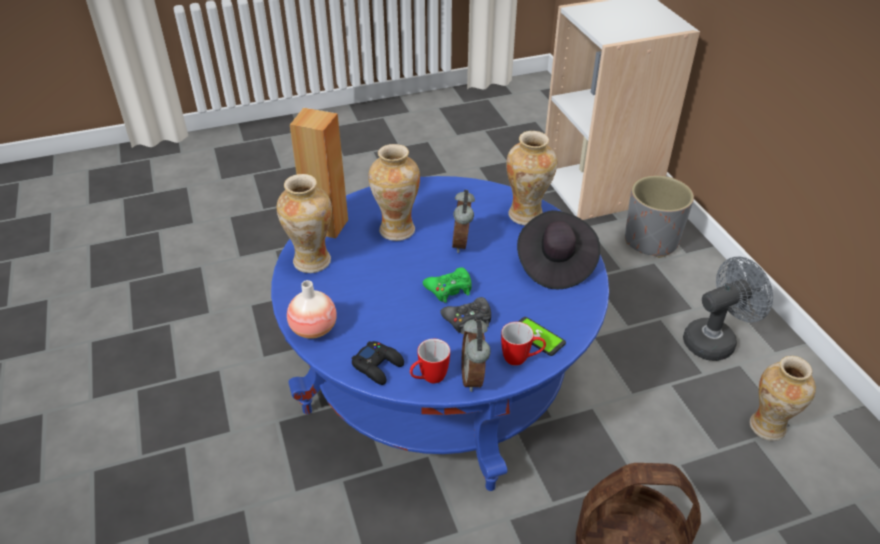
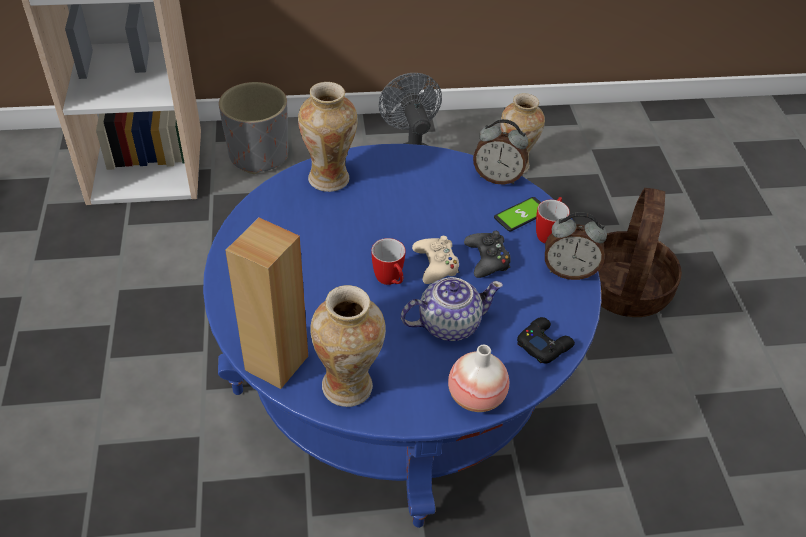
camera: 80 degrees left, 5 degrees up
(385, 304) = (448, 324): none -> teapot
(396, 229) = (312, 292): vase -> none
(428, 379) = (567, 306): mug -> mug (390, 281)
(449, 289) = (436, 265): green game controller -> beige game controller
(462, 243) = (360, 239): alarm clock -> alarm clock (497, 177)
(555, 264) = (418, 177): black hat -> none

